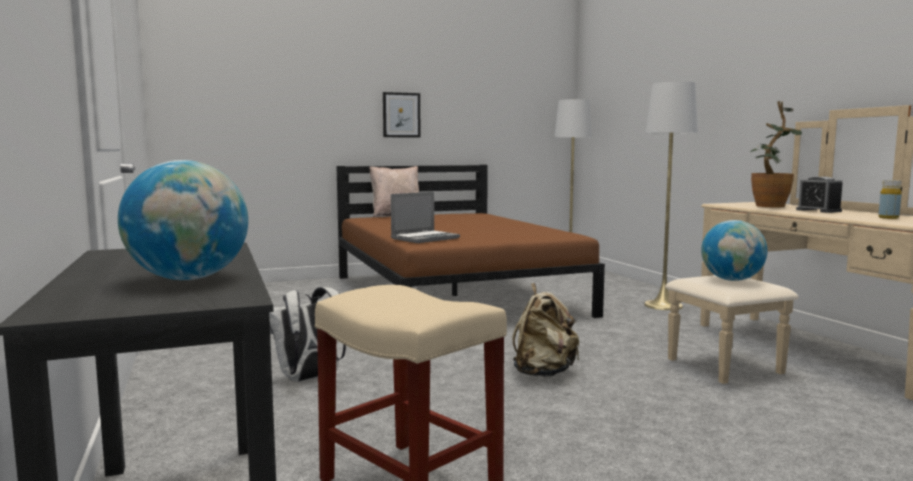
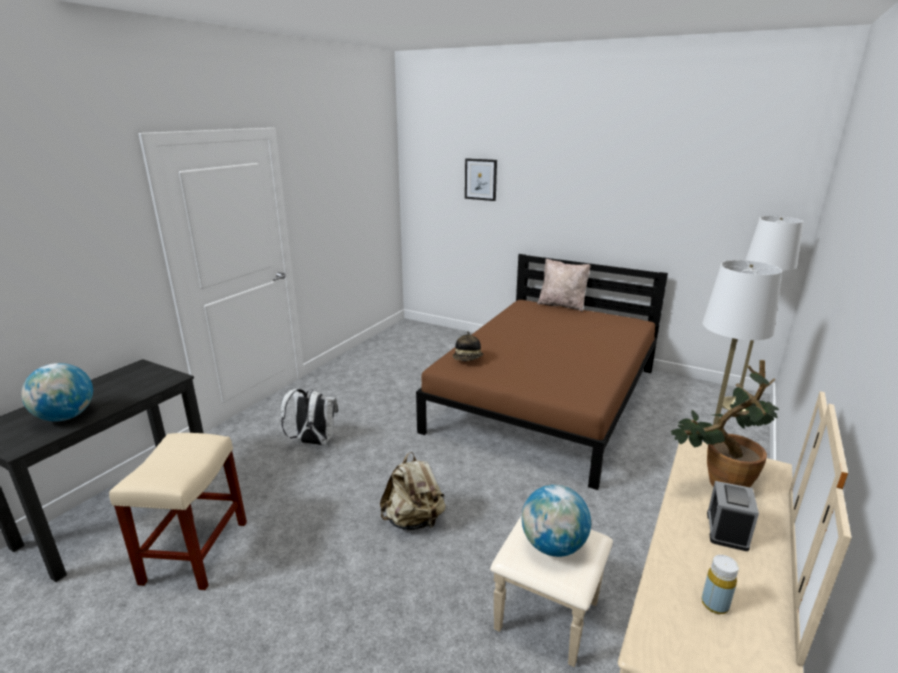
camera: 50 degrees right, 15 degrees up
(401, 115) = (584, 213): picture -> picture (480, 179)
(425, 238) = (468, 359): laptop -> hat

